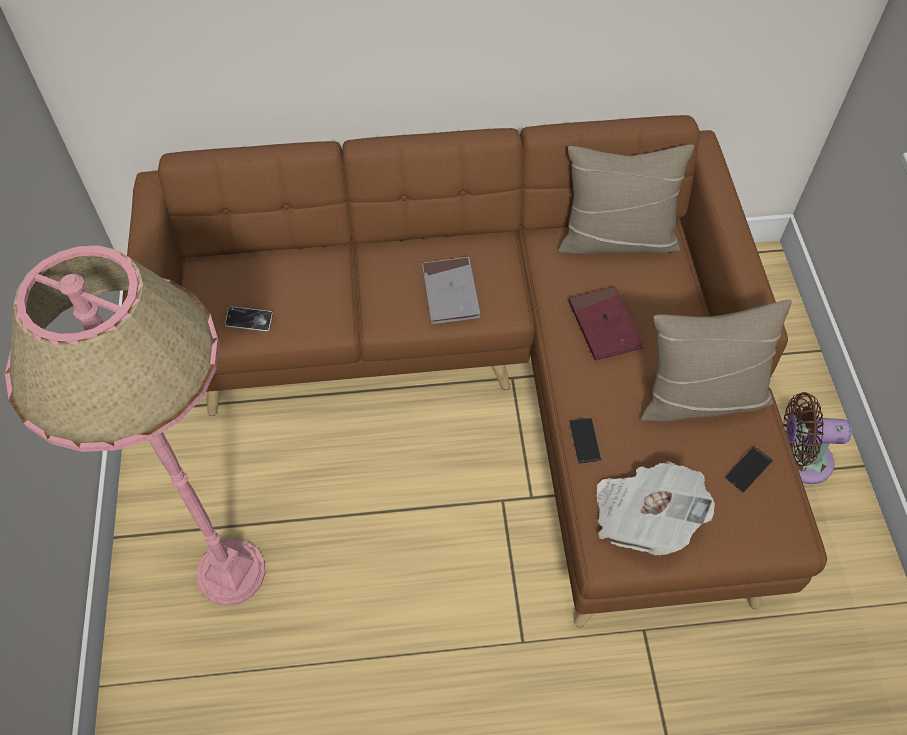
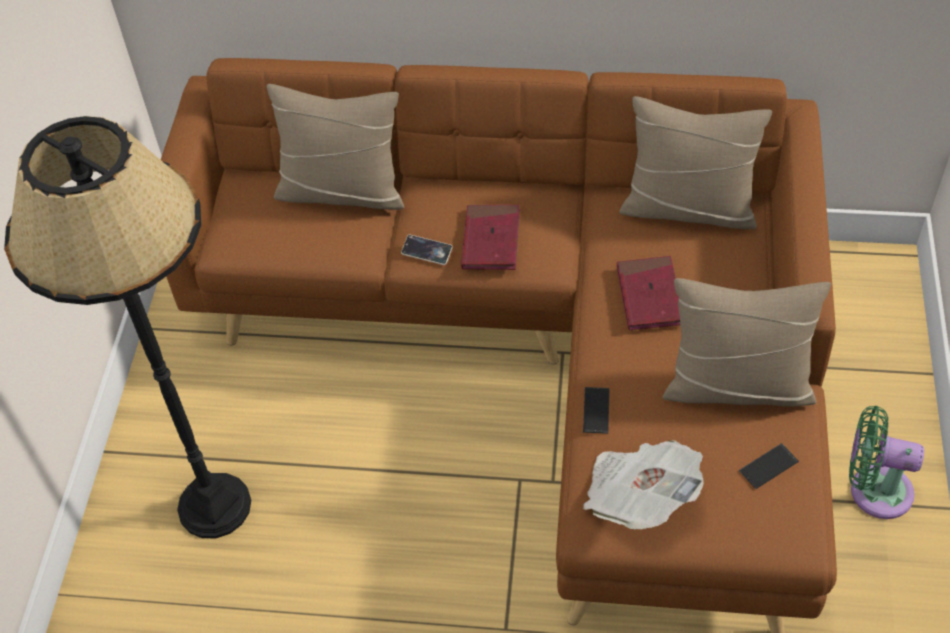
camera: 15 degrees right, 5 degrees down
(232, 572) = (215, 505): pink floor lamp -> black floor lamp
(249, 321) = (274, 240): phone -> phone (427, 252)
(302, 265) = (342, 192): none -> beige pillow
(450, 293) = (491, 240): grey book -> red book
(799, 459) = (874, 490): brown fan -> green fan

